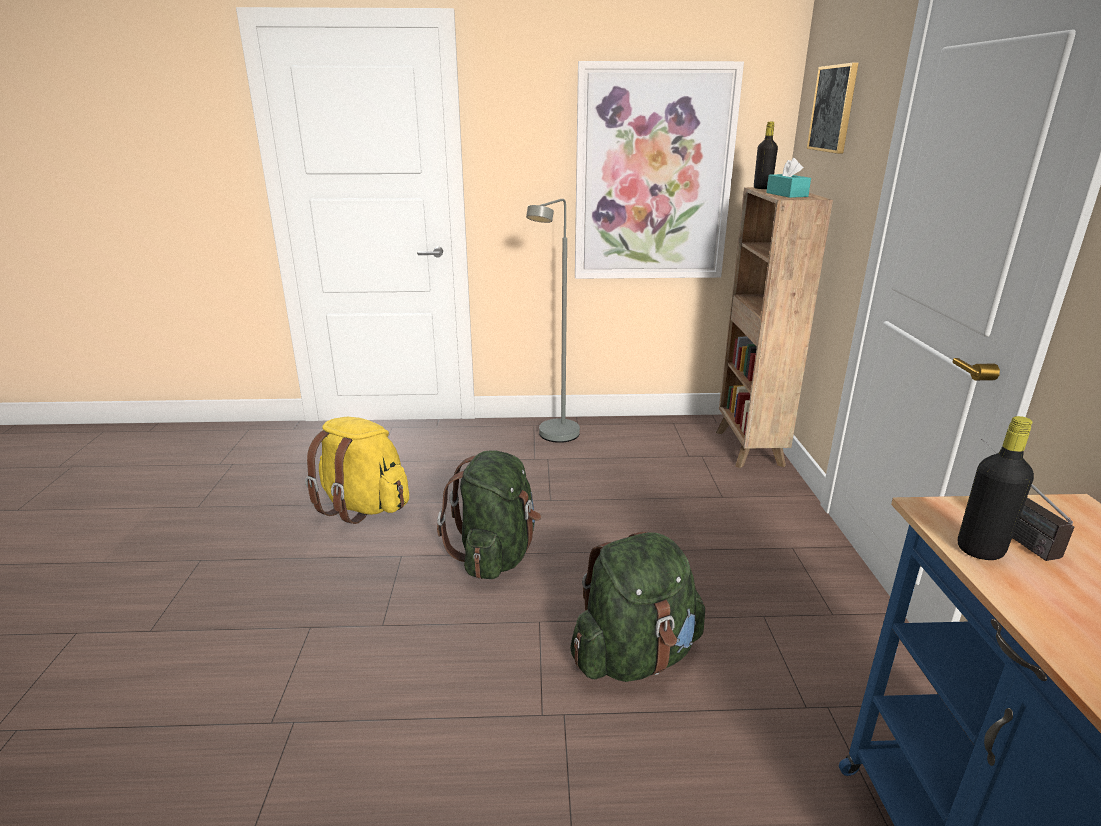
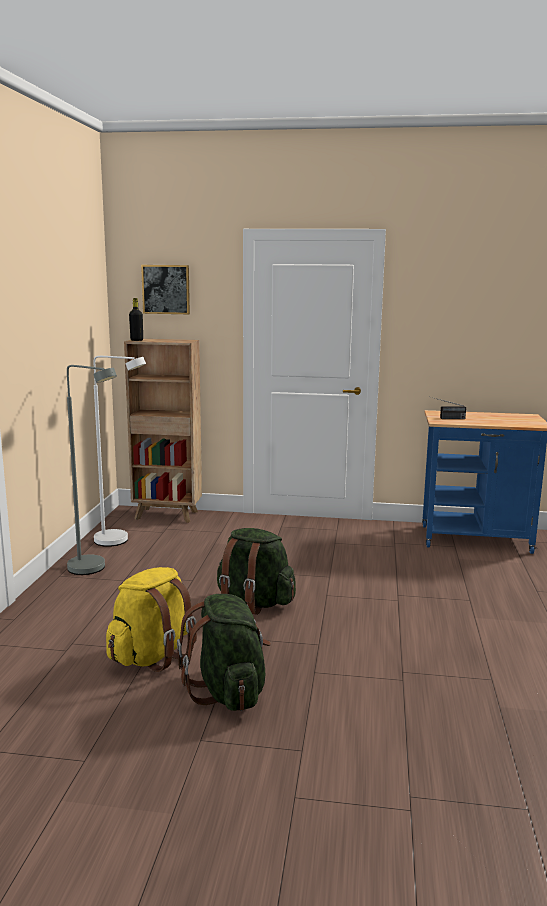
camera: 80 degrees left, 10 degrees down
(635, 656) = (359, 574): green backpack -> green backpack (228, 692)
(639, 436) = (119, 541): none -> white floor lamp
(653, 175) = (71, 341): picture -> none
(786, 194) = (172, 341): turquoise tissue box -> none
(980, 550) = (460, 422): black bottle -> none

